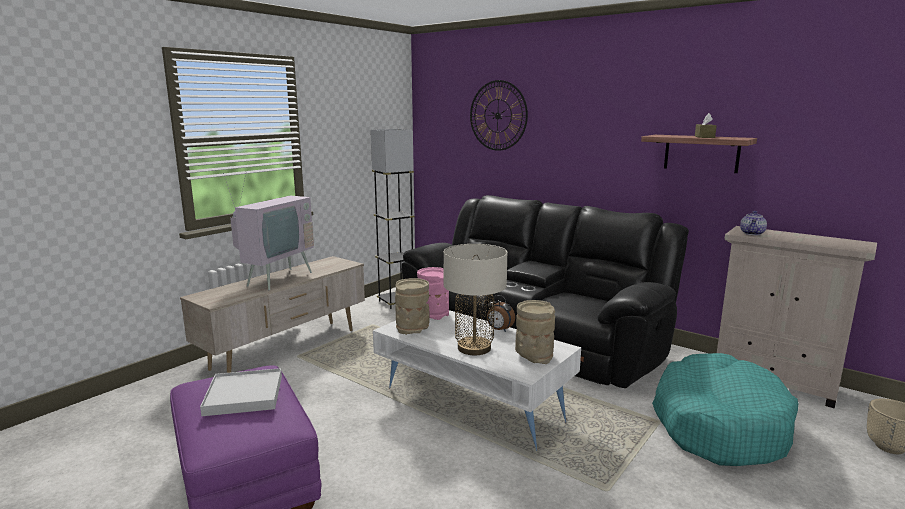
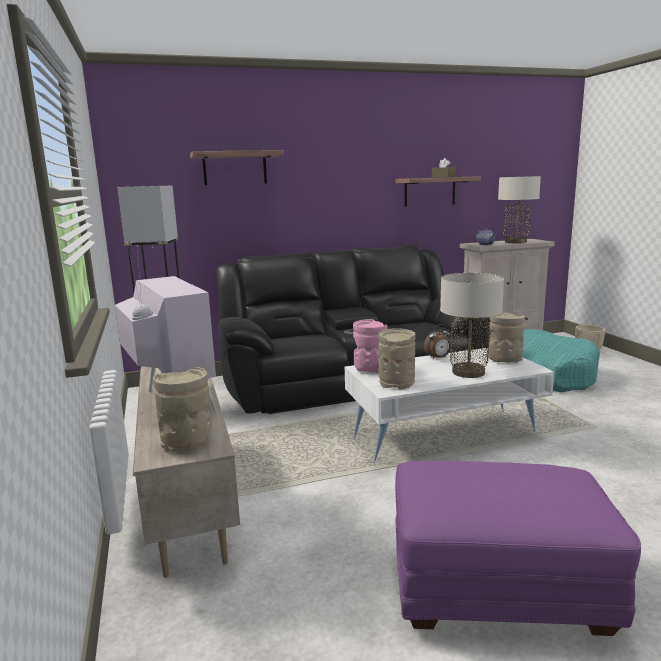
camera: 55 degrees left, 0 degrees up
(218, 297) = (187, 444): none -> beige vase
(244, 395) = (499, 480): white tray -> none
(498, 115) = (235, 168): wall clock -> shelf
(815, 240) = (515, 242): none -> table lamp

